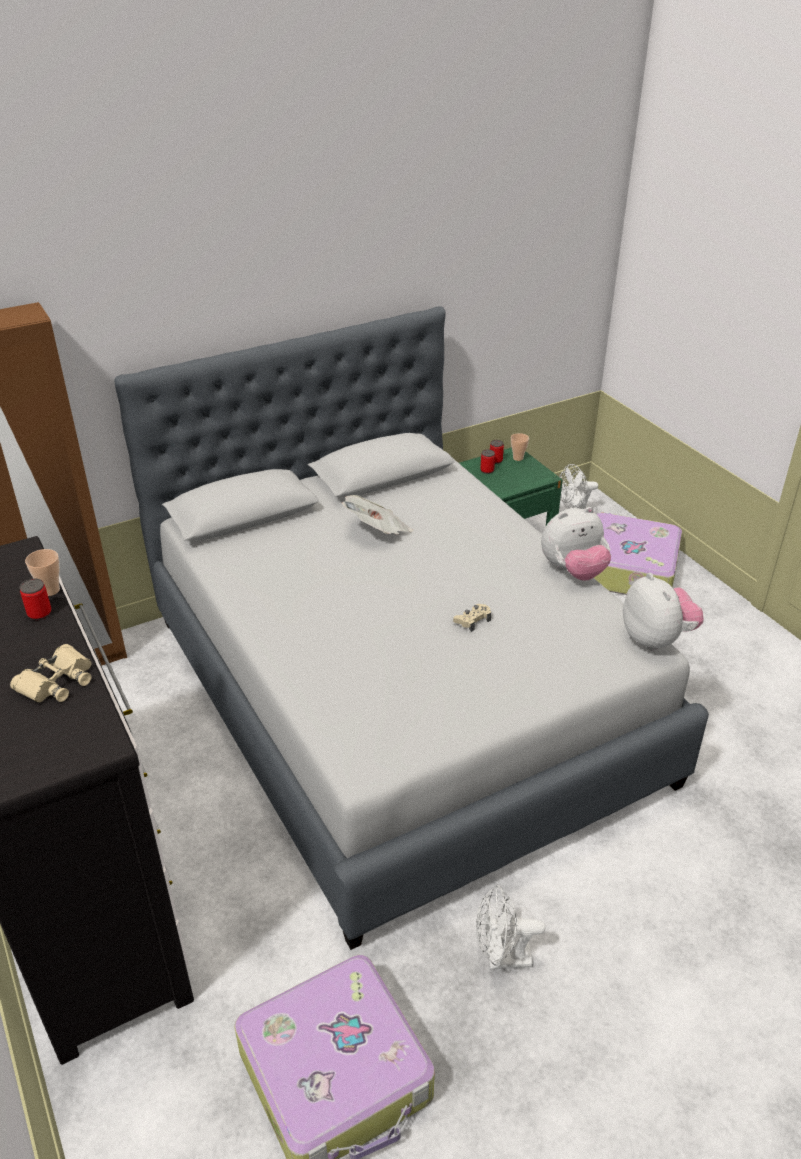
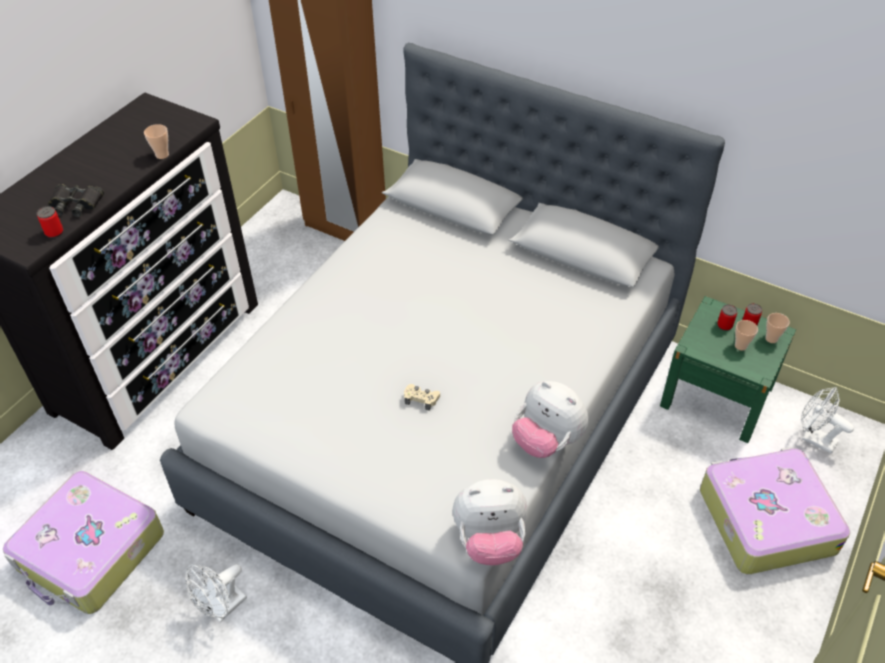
camera: 60 degrees right, 10 degrees up
(39, 613) = (136, 163): can -> can (54, 232)
(57, 681) = (76, 204): beige binoculars -> black binoculars
(378, 531) = (496, 288): newspaper -> none
(501, 958) = (222, 609): white fan -> white fan turned 105 degrees counterclockwise
(513, 473) = (740, 346): none -> cup
(656, 639) = (490, 540): plush toy -> plush toy turned 45 degrees clockwise

